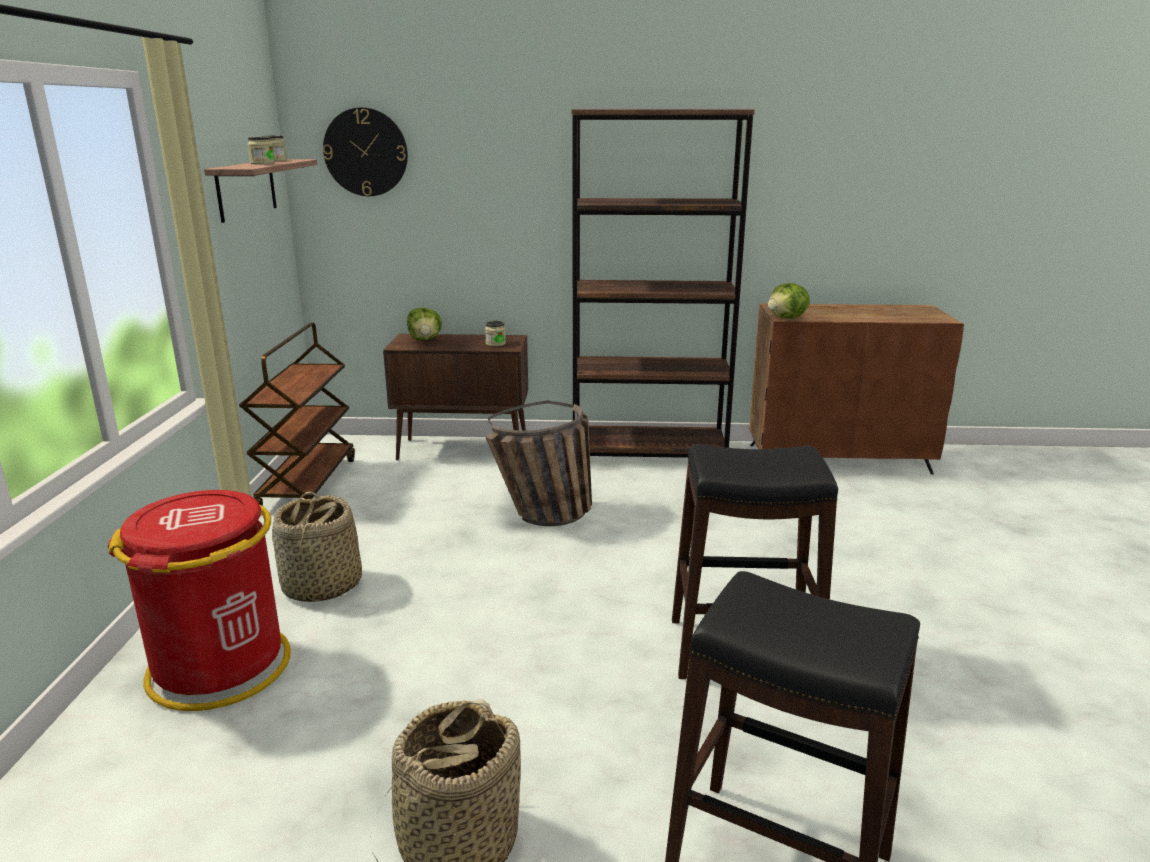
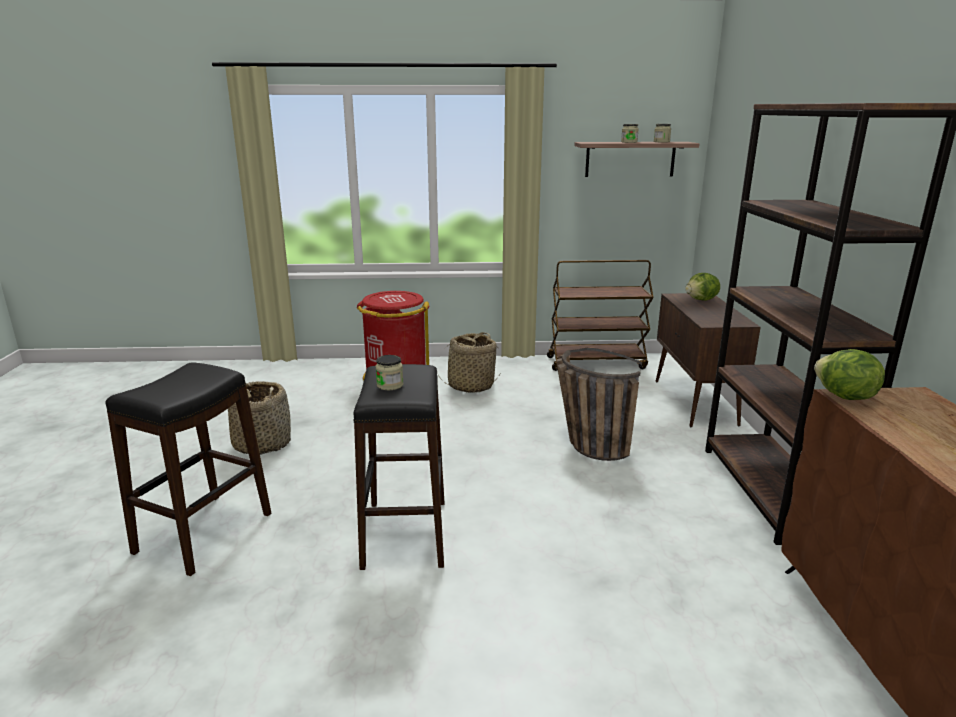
camera: 85 degrees right, 0 degrees up
(366, 152) = (732, 140): wall clock -> none
(495, 344) = (715, 319): jar -> jar (390, 385)

